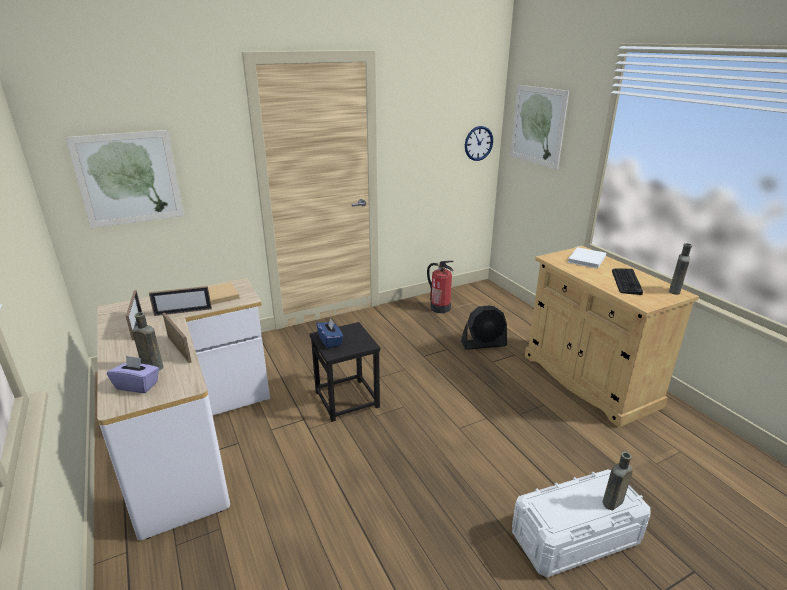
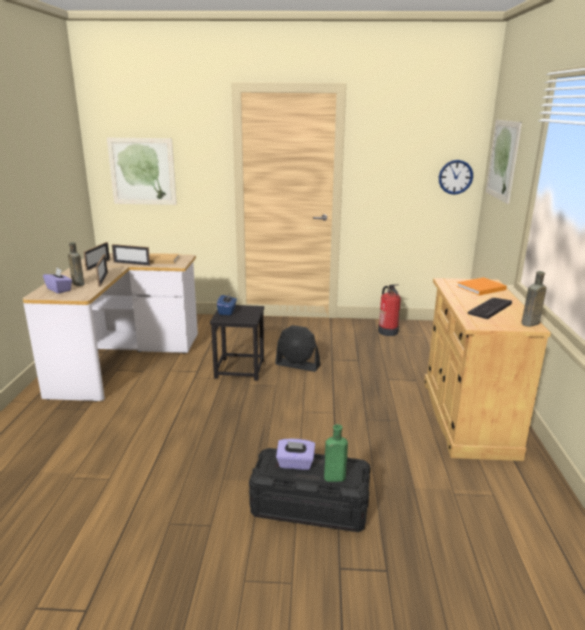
camera: 30 degrees right, 5 degrees down
(484, 344) = (396, 365): black fan -> black fan (297, 365)
(566, 503) = (295, 464): none -> purple tissue box
(575, 537) = (310, 507): white storage box -> black storage box
(586, 259) = (480, 288): white book -> orange book
(611, 503) = (333, 478): brown bottle -> green bottle

